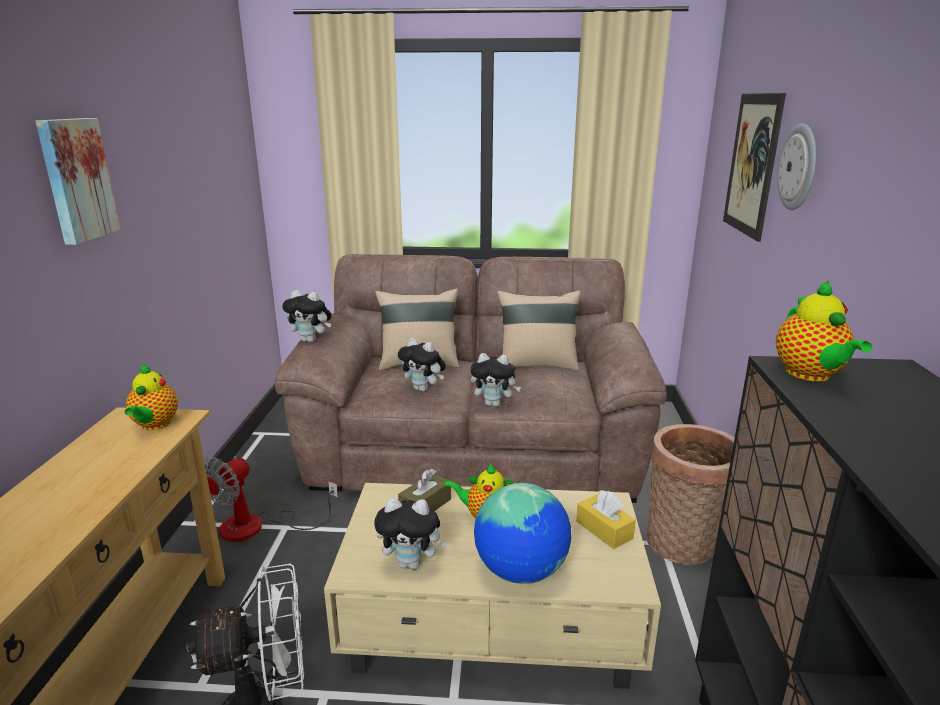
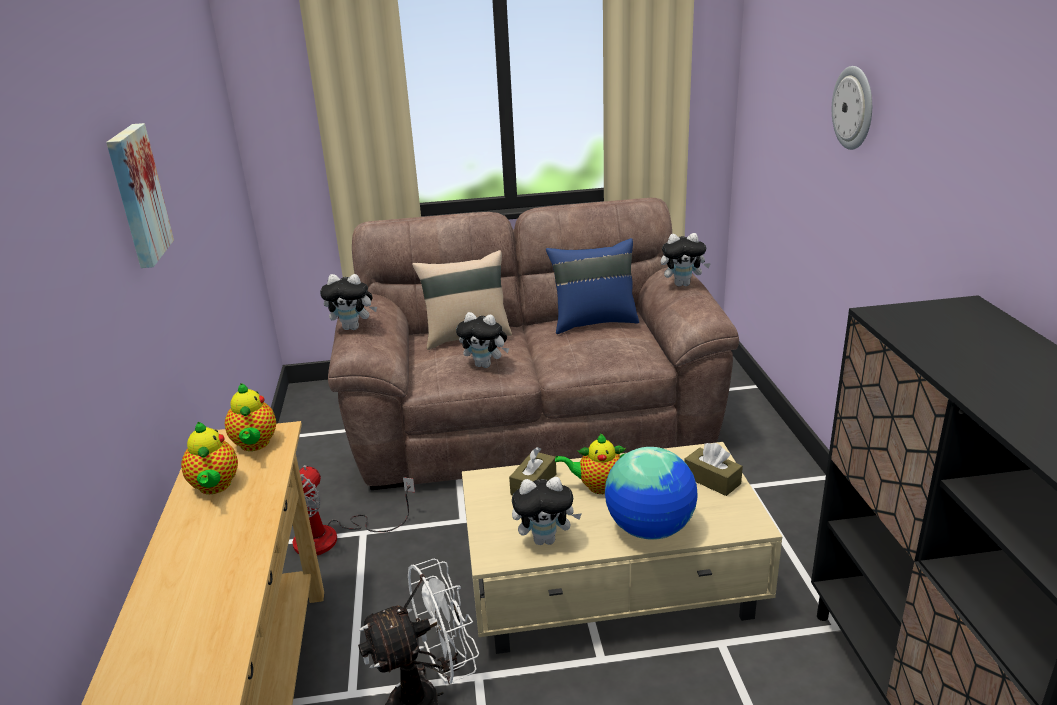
camera: 10 degrees left, 5 degrees up
(494, 404) = (565, 371): plush toy -> plush toy (683, 284)
(537, 365) = (593, 322): beige pillow -> blue pillow
(604, 530) = (712, 480): yellow tissue box -> brown tissue box
(683, 546) = (769, 486): basket -> none
(752, 164) = (799, 95): picture -> none
(810, 375) = (904, 321): teapot -> teapot (215, 487)

